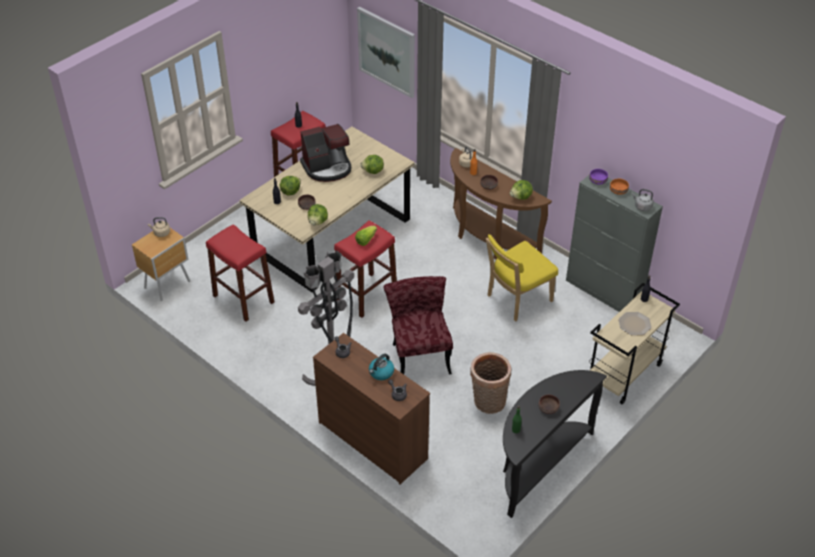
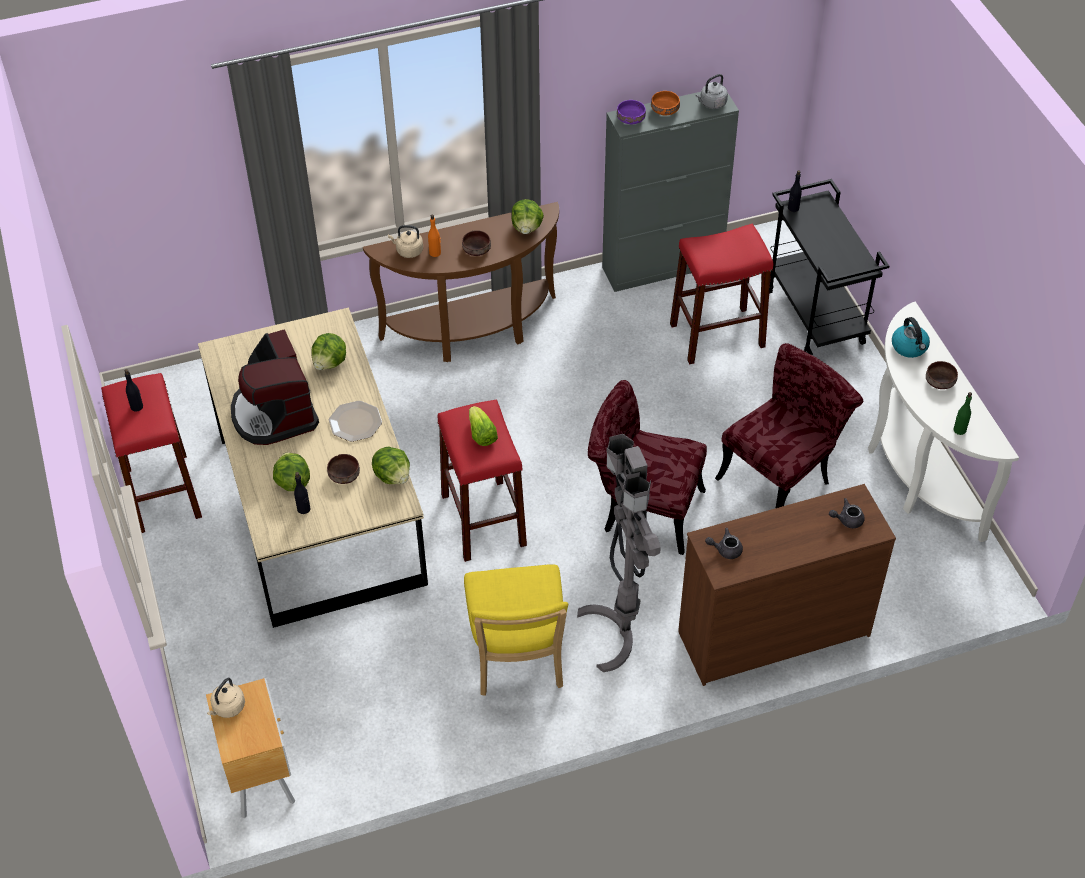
camera: 60 degrees left, 5 degrees up
(243, 299) = (376, 682): red stool -> red stool (717, 335)
(327, 168) = (274, 413): coffee machine -> coffee machine turned 150 degrees clockwise
(381, 373) = (795, 521): kettle -> kettle (909, 347)
(387, 52) = (155, 196): picture -> none
(488, 403) = (781, 475): basket -> red chair
(516, 299) = (614, 357): yellow chair -> yellow chair (517, 660)
(538, 464) = (915, 472): black console table -> white console table
(624, 374) = (816, 317): beige cart -> black cart
(634, 324) = (830, 238): plate -> plate (355, 422)

